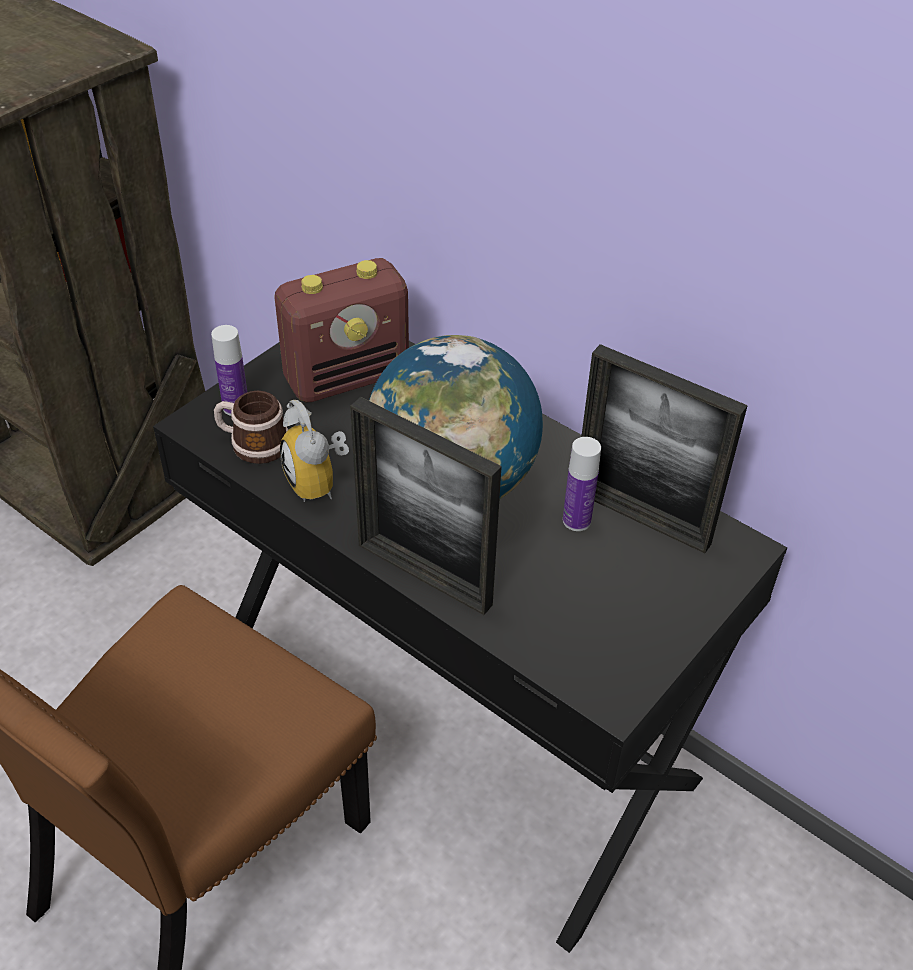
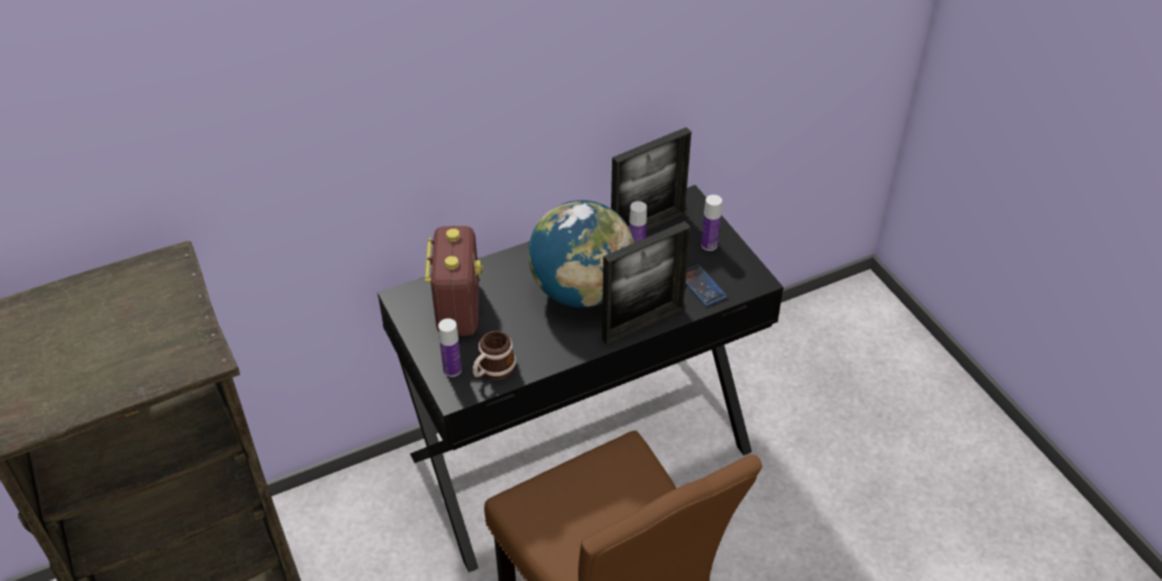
camera: 65 degrees left, 0 degrees up
(320, 483) = (546, 347): alarm clock -> none
(552, 624) = (702, 286): none -> phone
(655, 606) = (709, 245): none -> bottle

